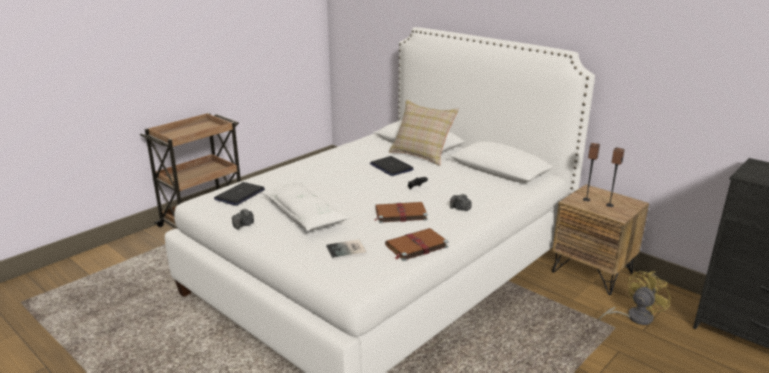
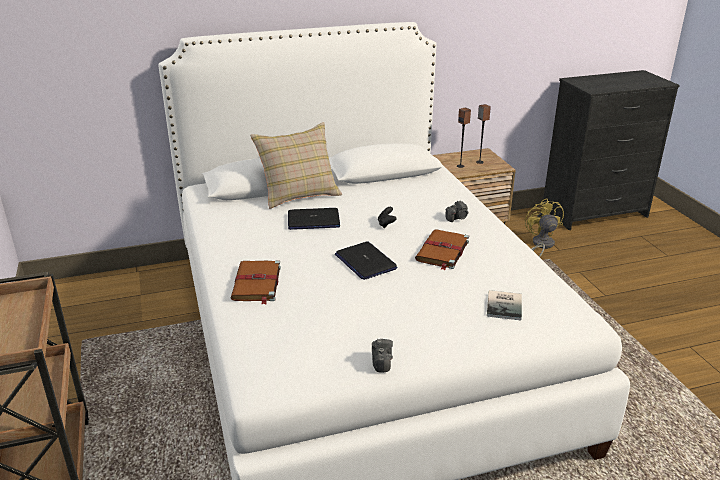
camera: 60 degrees left, 5 degrees up
(240, 194) = (283, 343): laptop -> laptop (365, 262)
(304, 215) = (392, 310): white pillow -> none
(415, 246) = (522, 265): brown book -> brown book (256, 284)

